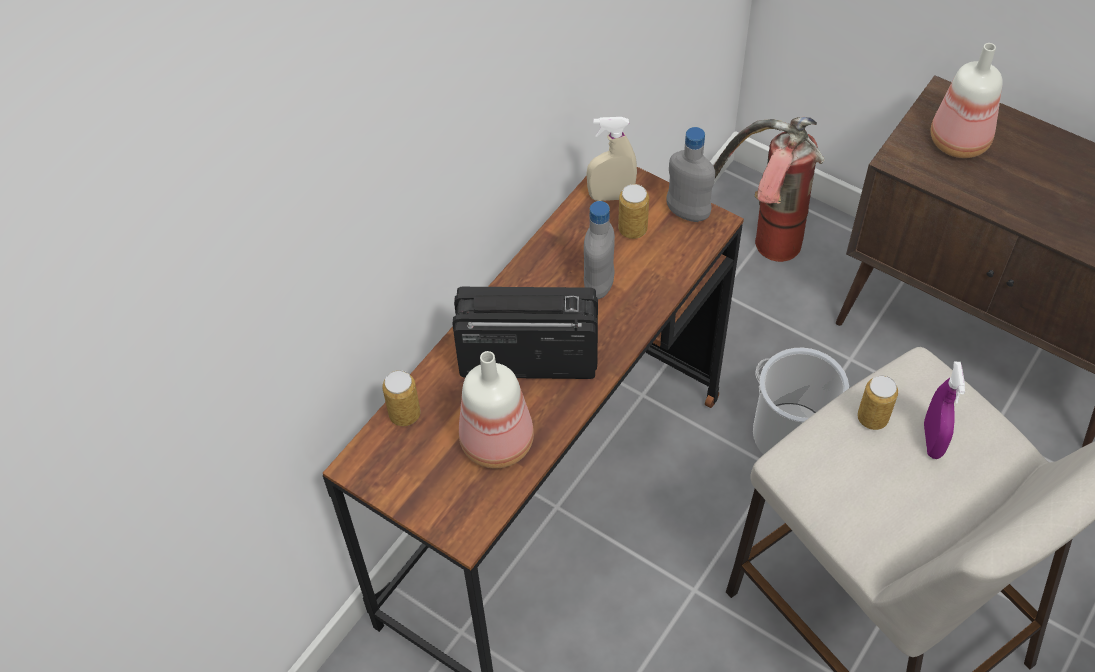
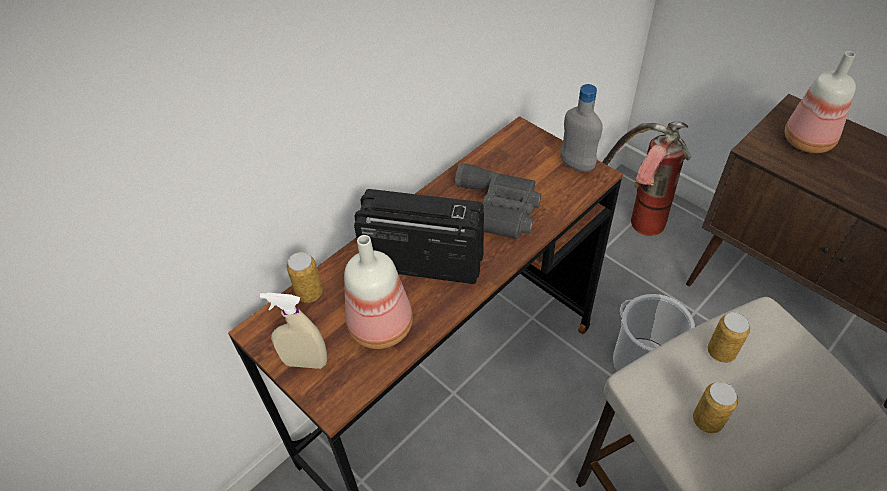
camera: 10 degrees right, 5 degrees down
(599, 285) = (494, 211): grey bottle -> grey binoculars
(611, 196) = (516, 147): beige spray bottle -> beige spray bottle (305, 362)
(632, 229) = (529, 172): can -> can (707, 420)
(932, 440) = (777, 379): purple spray bottle -> none

